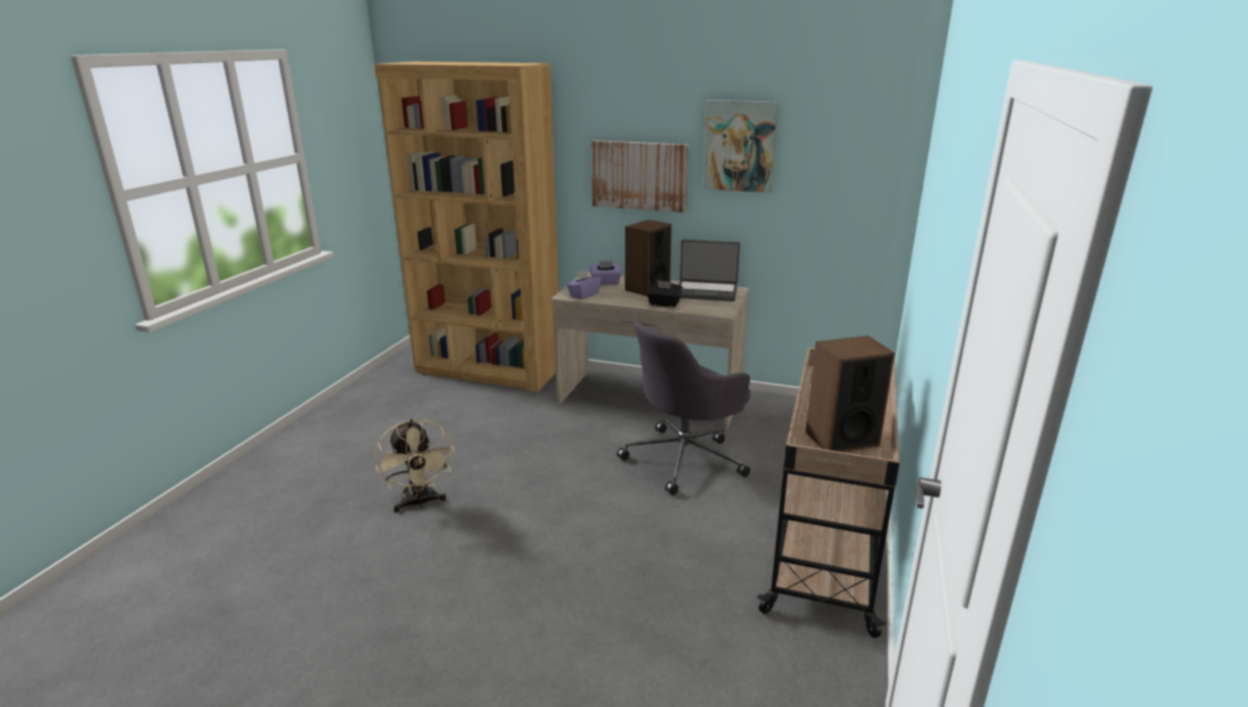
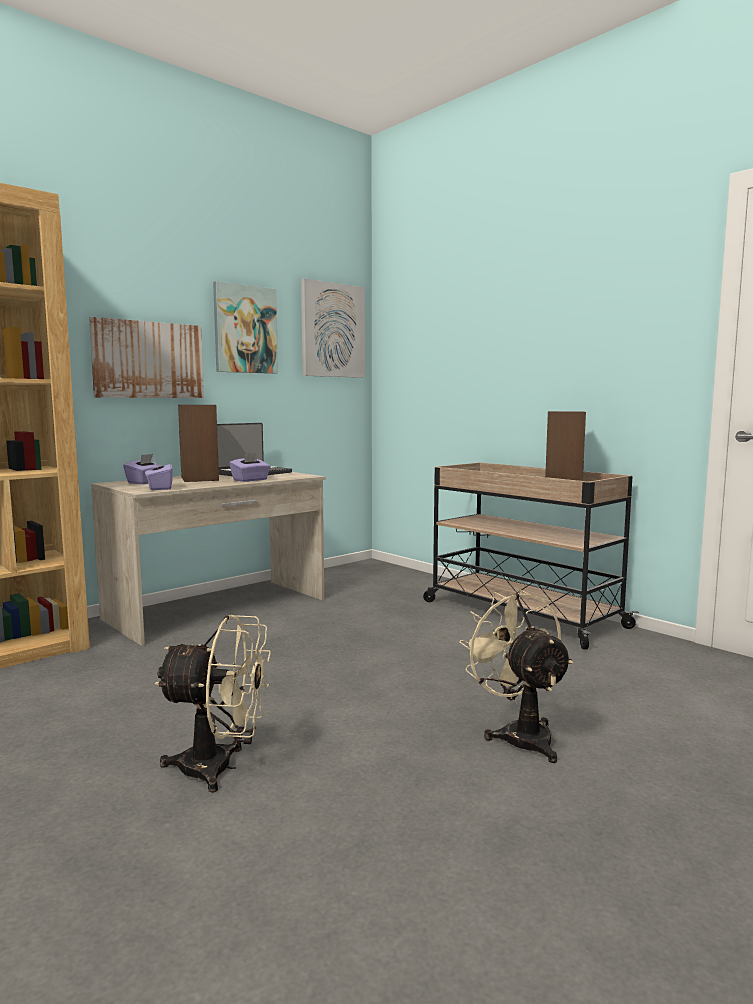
camera: 60 degrees left, 15 degrees down
(538, 610) = (519, 734): none -> beige fan
(664, 304) = (250, 480): black tissue box -> purple tissue box
(685, 458) = (344, 622): grey office chair -> none
(859, 143) = (332, 330): none -> picture

